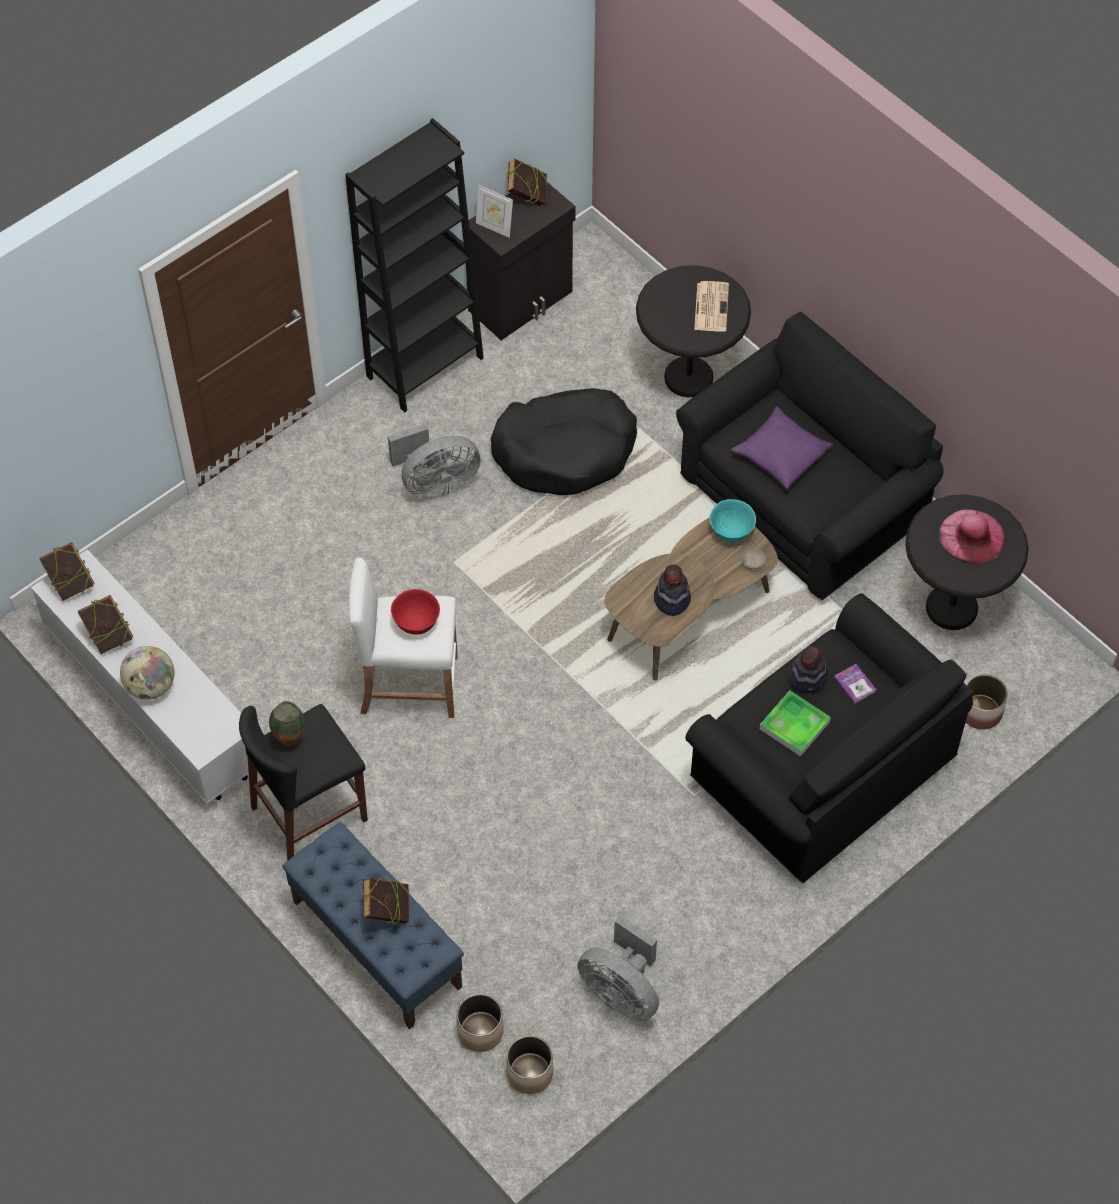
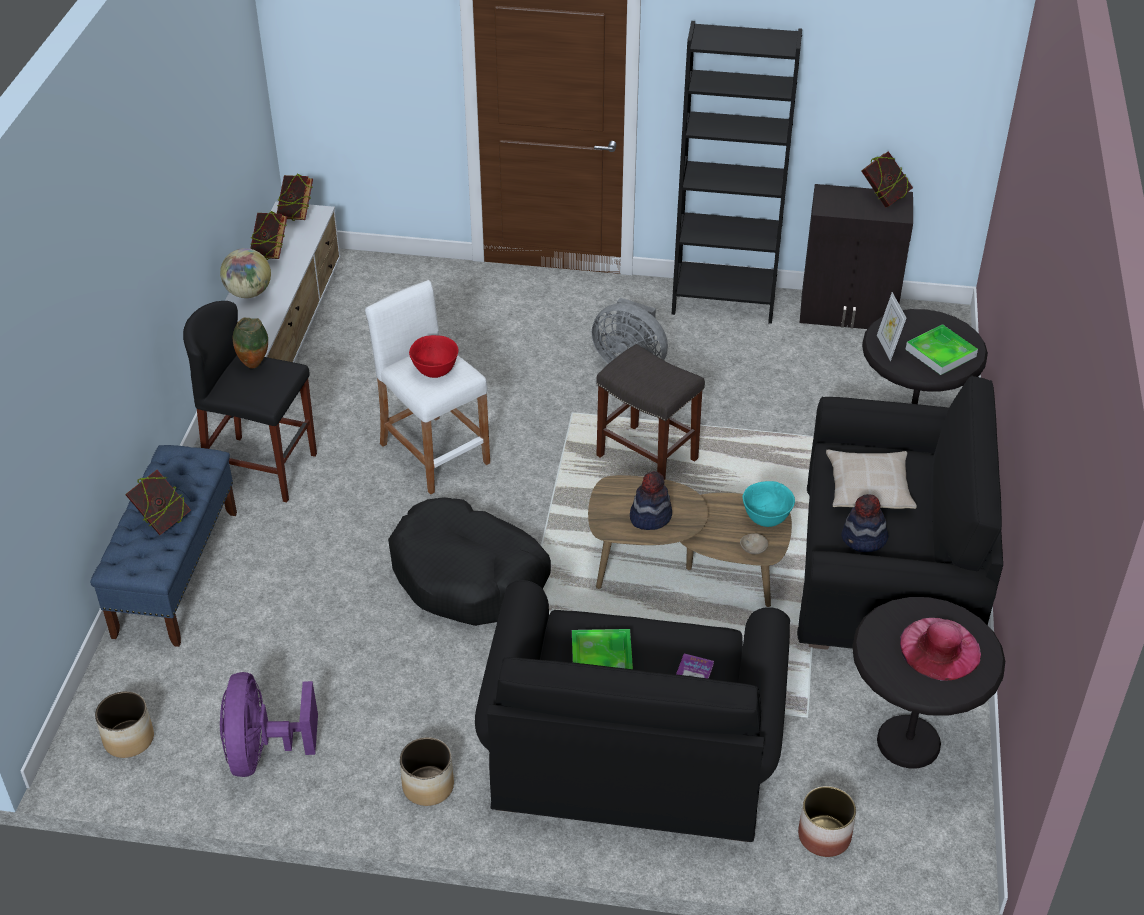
camera: 50 degrees right, 15 degrees down
(480, 1032) = (144, 683): planter -> planter (427, 786)
(494, 227) = (833, 198): picture frame -> picture frame (887, 347)
(553, 550) = (648, 457): none -> grey stool
(565, 451) = (747, 411): black dog bed -> black dog bed (469, 577)
(621, 992) = (263, 752): grey fan -> purple fan
(711, 306) = (940, 353): newspaper -> tray
(780, 454) = (868, 487): purple pillow -> beige pillow
(808, 678) = (662, 639): hat -> hat (863, 539)

